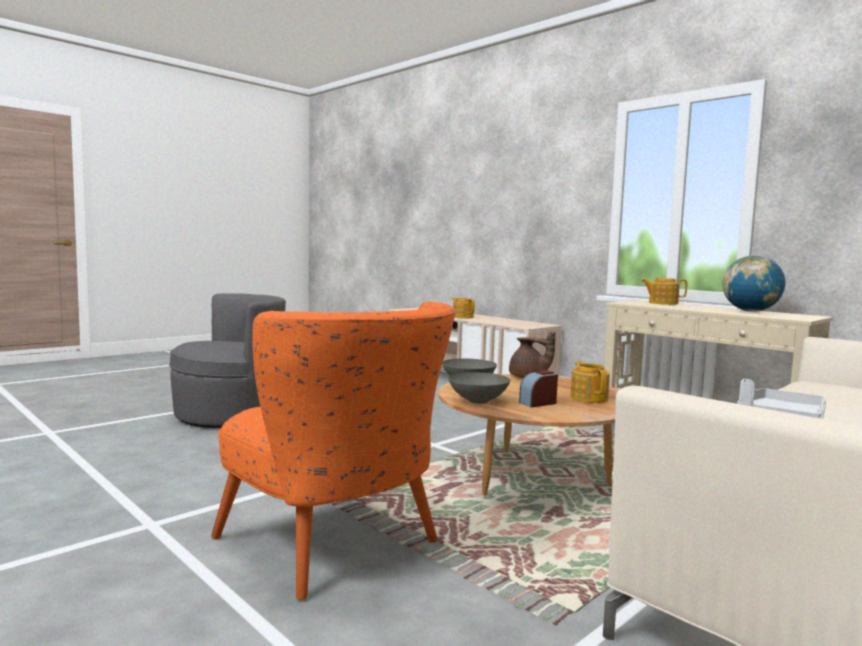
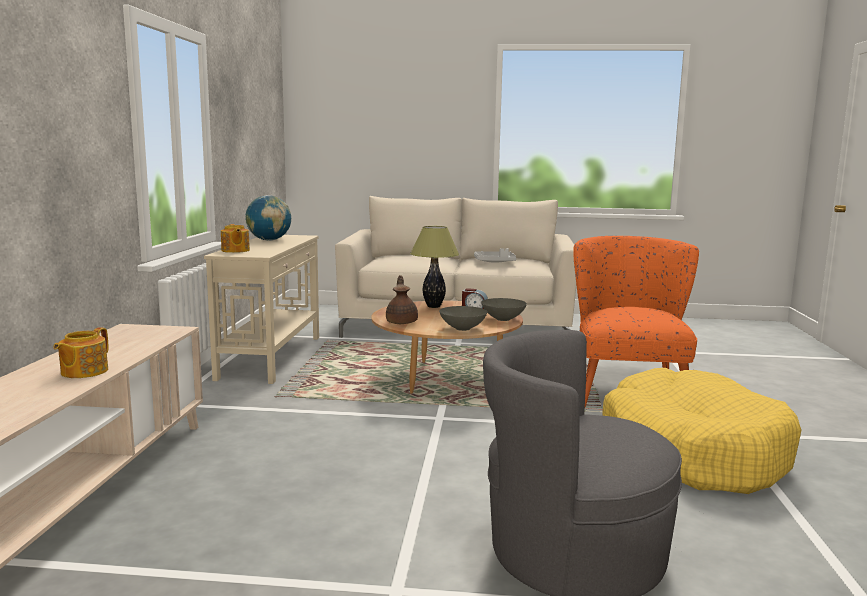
camera: 130 degrees left, 5 degrees up
(189, 486) = (693, 452): none -> yellow dog bed
(589, 398) = (433, 306): teapot -> table lamp

